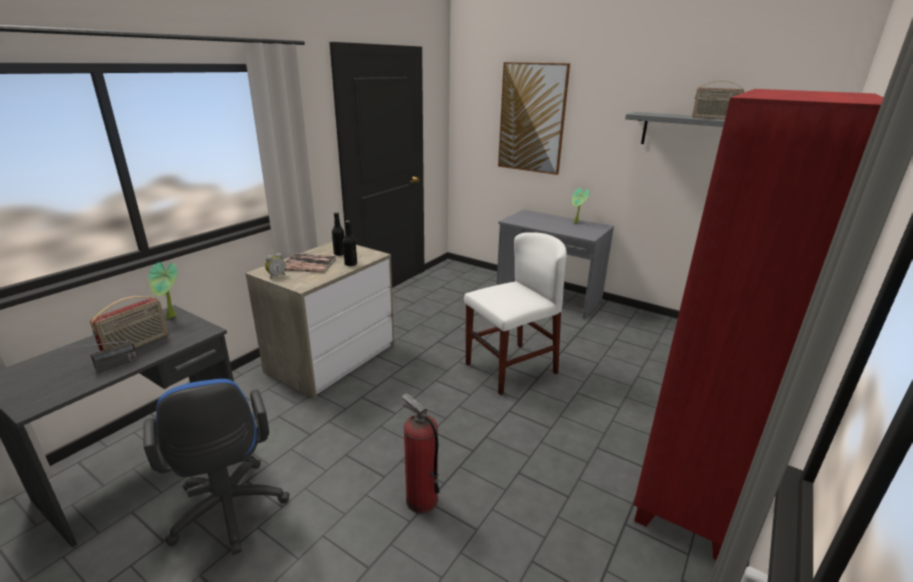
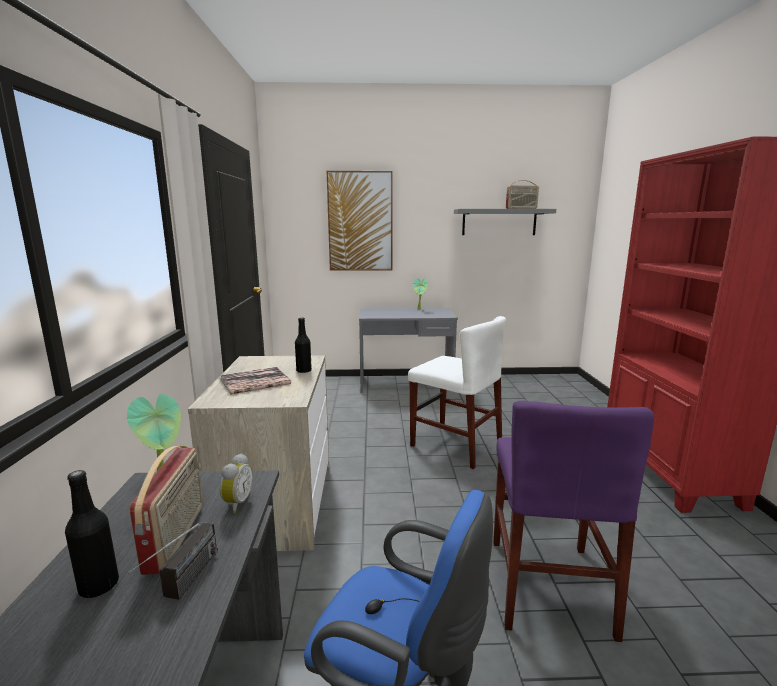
camera: 35 degrees left, 10 degrees down
(276, 276) = (239, 400): alarm clock -> alarm clock (236, 503)
(339, 254) = (271, 366): black bottle -> black bottle (99, 586)
(421, 500) = (548, 585): fire extinguisher -> purple chair
(511, 368) = (455, 445): white chair -> white chair turned 105 degrees clockwise

